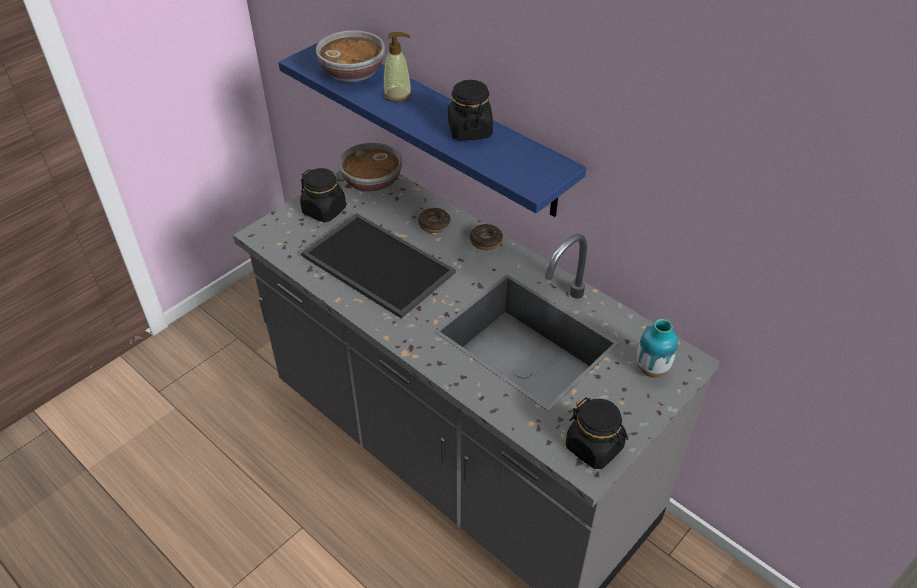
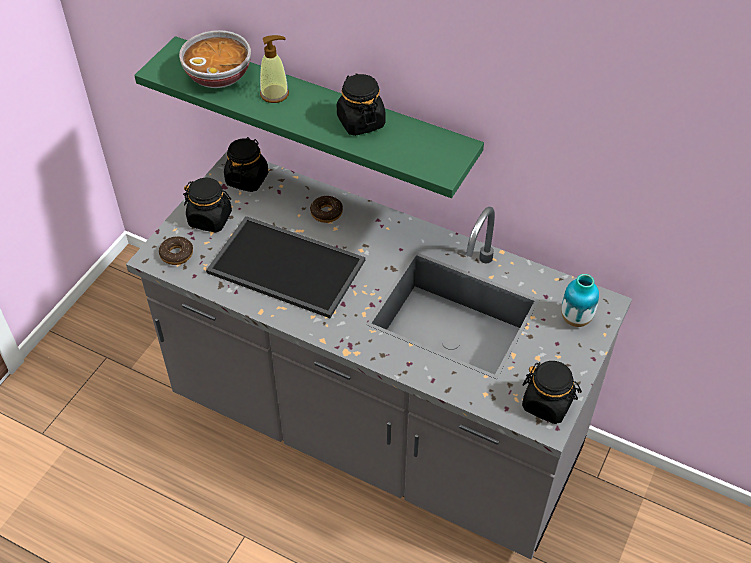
camera: 15 degrees left, 5 degrees up
(372, 183) = (247, 179): bowl -> black jar
(445, 126) = (323, 114): blue shelf -> green shelf
(486, 241) = (383, 221): donut -> donut (176, 254)

